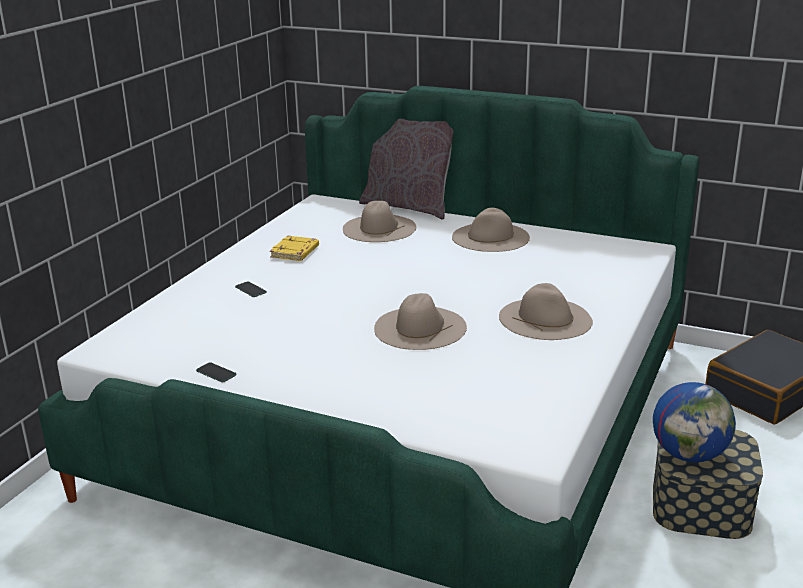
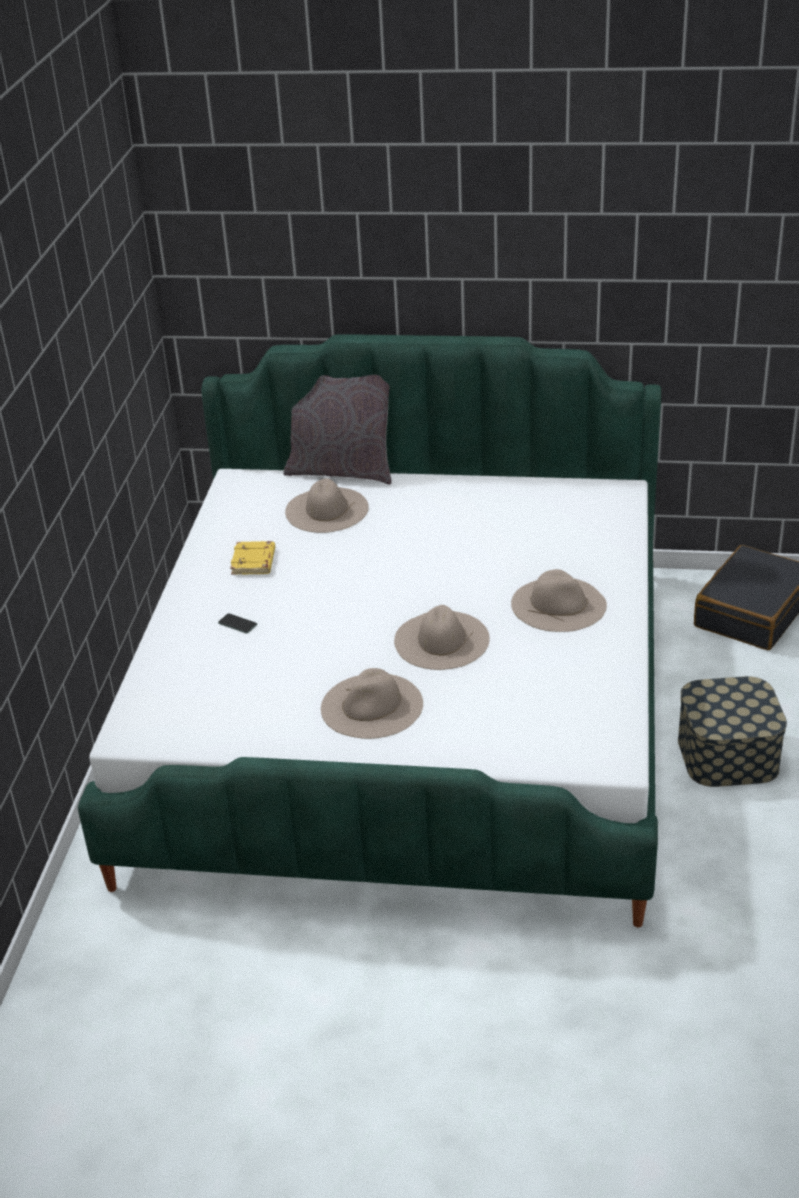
camera: 15 degrees left, 10 degrees up
(216, 373) = (269, 737): phone -> none
(490, 237) = (454, 502): beige hat -> beige hat (372, 706)
(689, 455) = (716, 713): globe -> none

